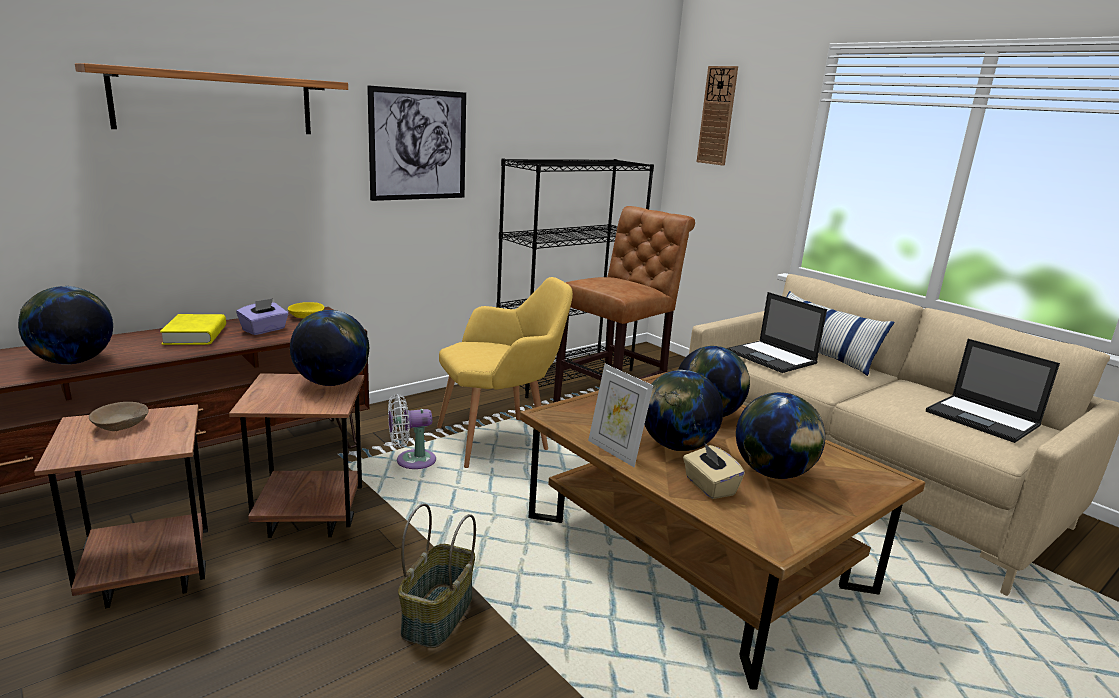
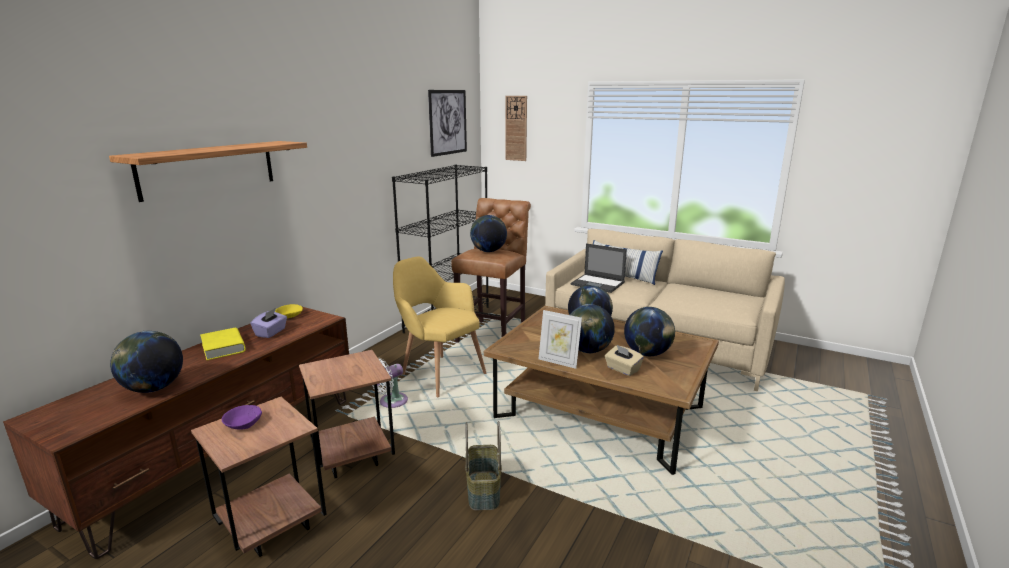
camera: 20 degrees left, 0 degrees up
(121, 425) = (244, 423): beige bowl -> purple bowl
(332, 383) = (357, 360): globe -> globe (488, 251)
(418, 145) = (340, 176): picture -> picture (448, 122)
(500, 439) = (438, 373): yellow armchair -> yellow armchair turned 90 degrees counterclockwise
(983, 419) = (725, 298): laptop -> none

